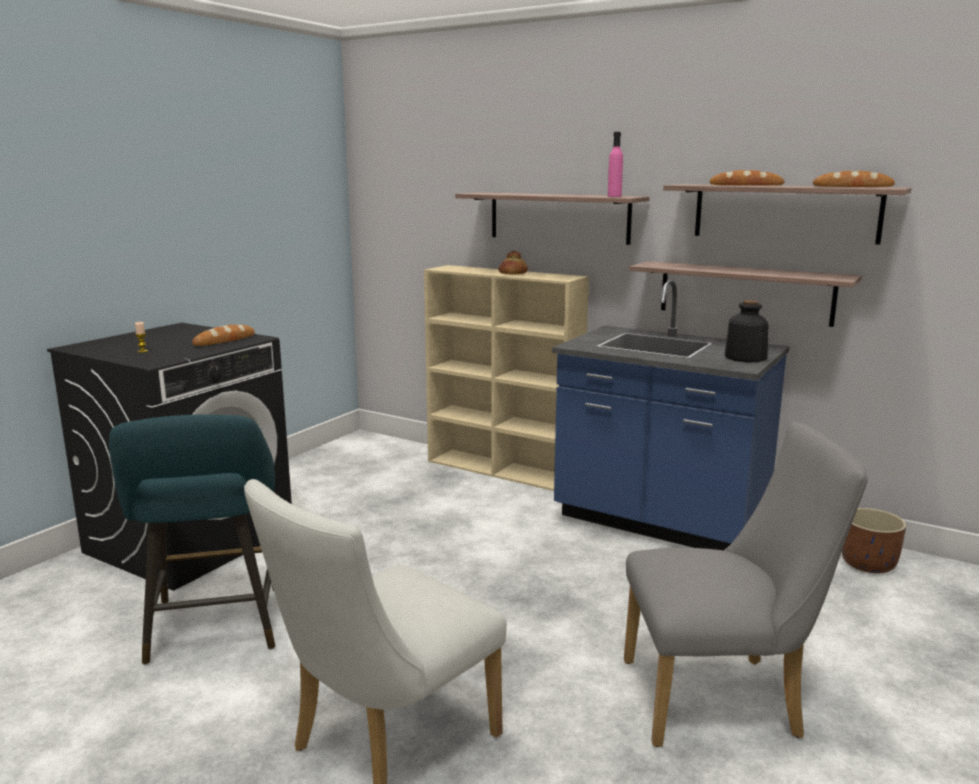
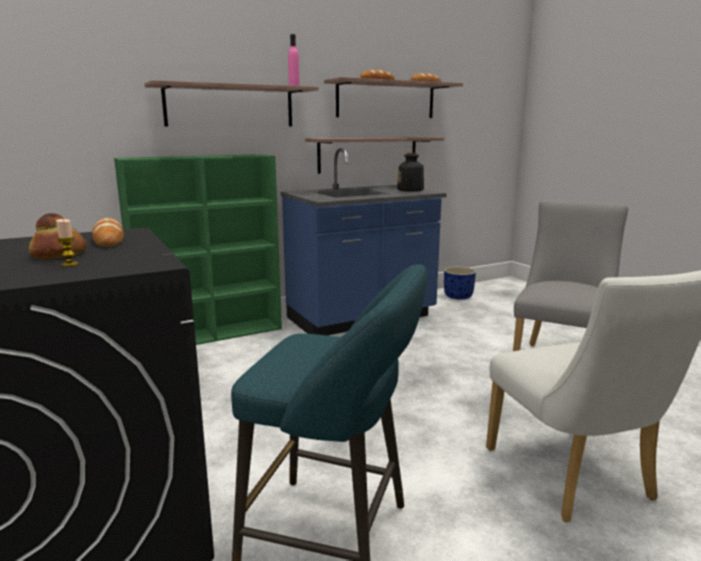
camera: 60 degrees left, 0 degrees up
(504, 470) = (212, 334): beige bookcase -> green bookcase
(513, 273) = (208, 156): bread -> bread (60, 254)
(868, 565) = (458, 296): brown planter -> blue planter

